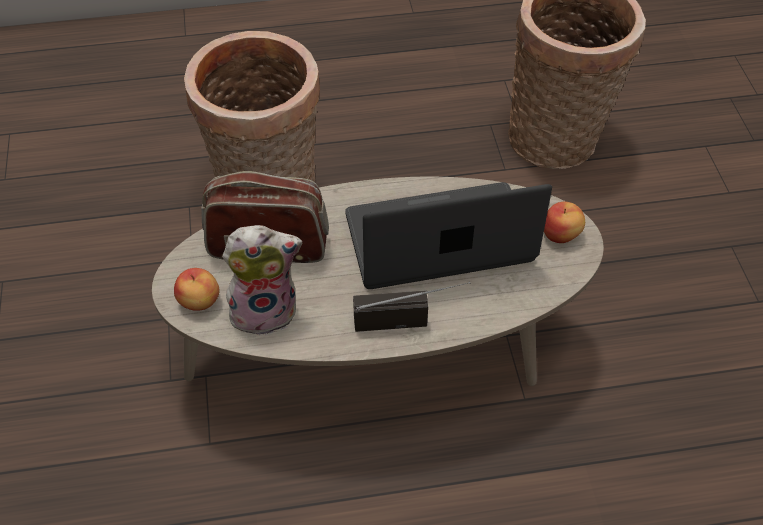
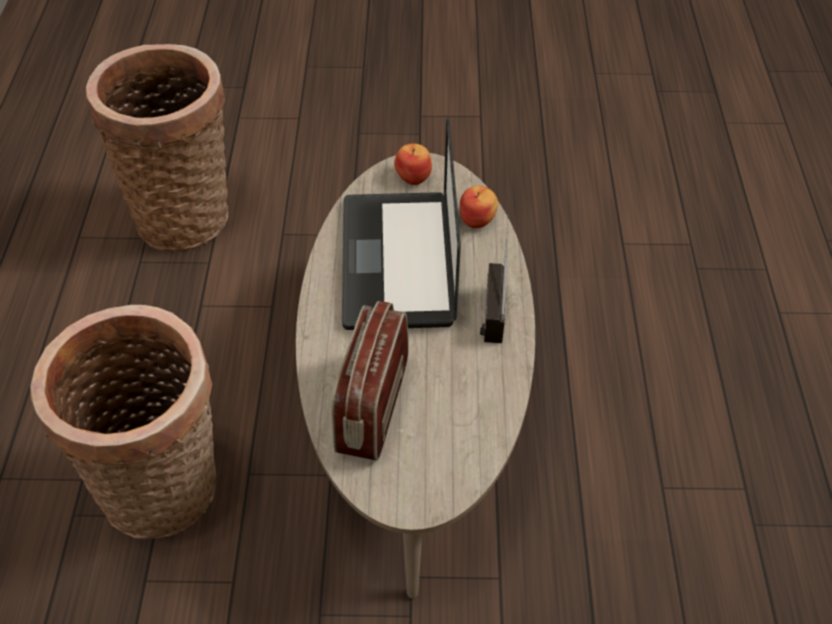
camera: 80 degrees left, 0 degrees up
(199, 302) = (439, 479): apple -> apple (477, 219)
(265, 310) = (462, 416): plush toy -> none

